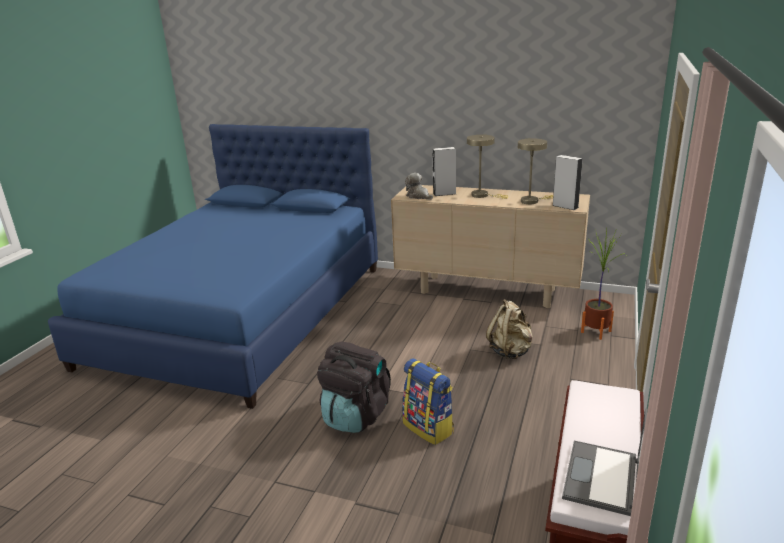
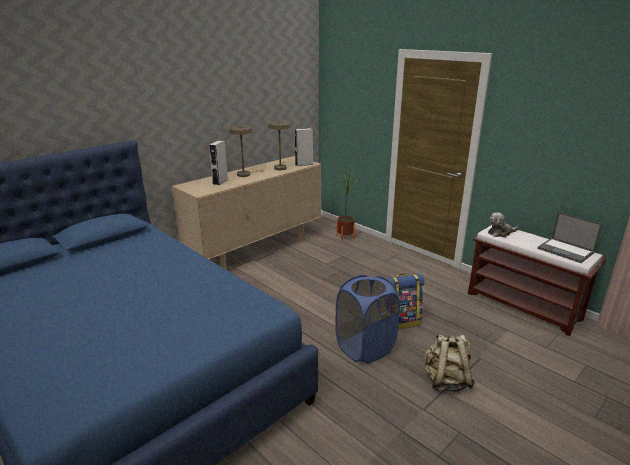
camera: 65 degrees left, 0 degrees up
(355, 415) = (365, 348): black backpack -> blue laundry basket
(418, 196) = (209, 189): plush toy -> plush toy (500, 233)
(510, 351) = (340, 267): beige backpack -> beige backpack (446, 381)

